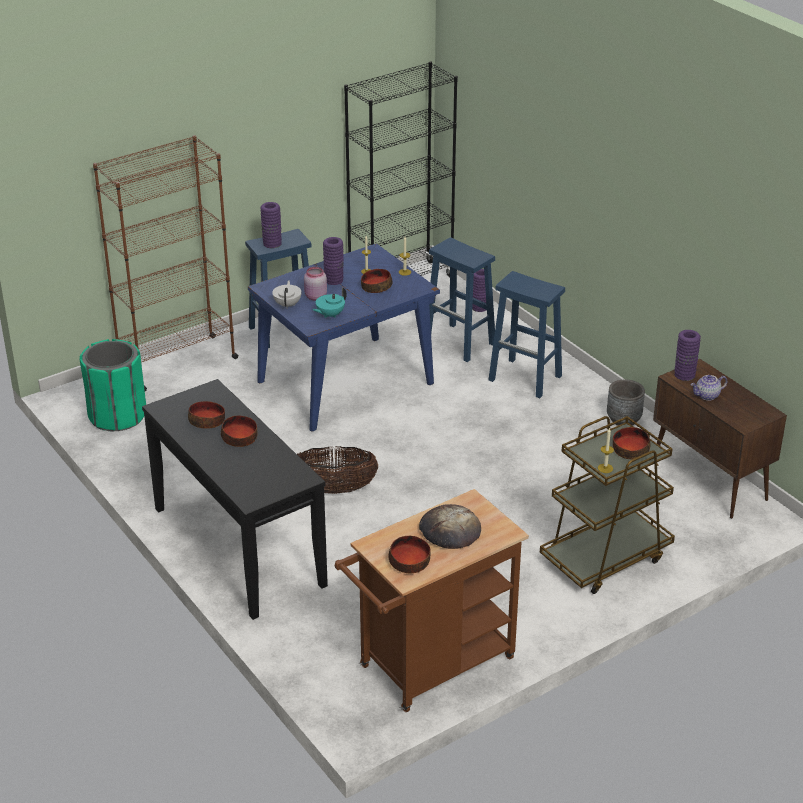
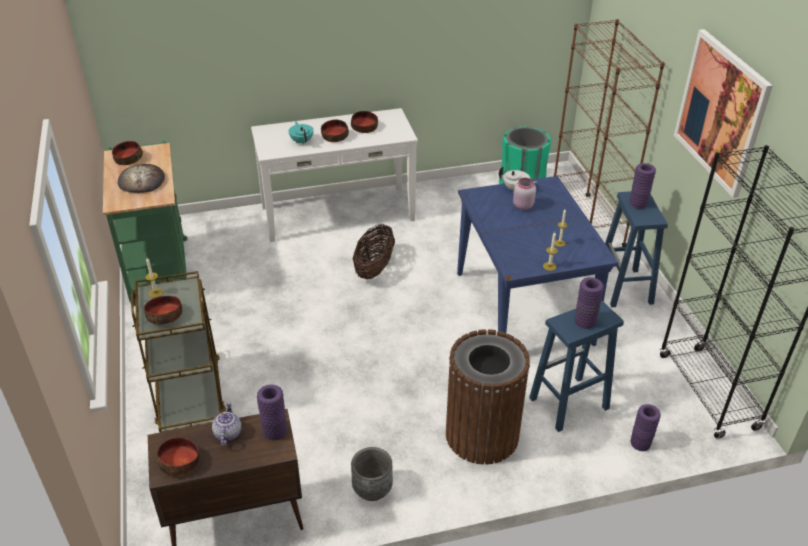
camera: 110 degrees right, 5 degrees up
(238, 546) = (337, 213): black console table -> white console table
(278, 111) = (721, 112): none -> picture
(330, 315) = (487, 207): turquoise teapot -> turquoise teapot (302, 141)
(334, 280) = (549, 221): purple vase -> purple vase (585, 322)
(376, 287) = (526, 242): bowl -> bowl (180, 462)
(429, 667) = (159, 267): brown cart -> green cart
(526, 378) = (482, 435): blue stool -> brown trash can

